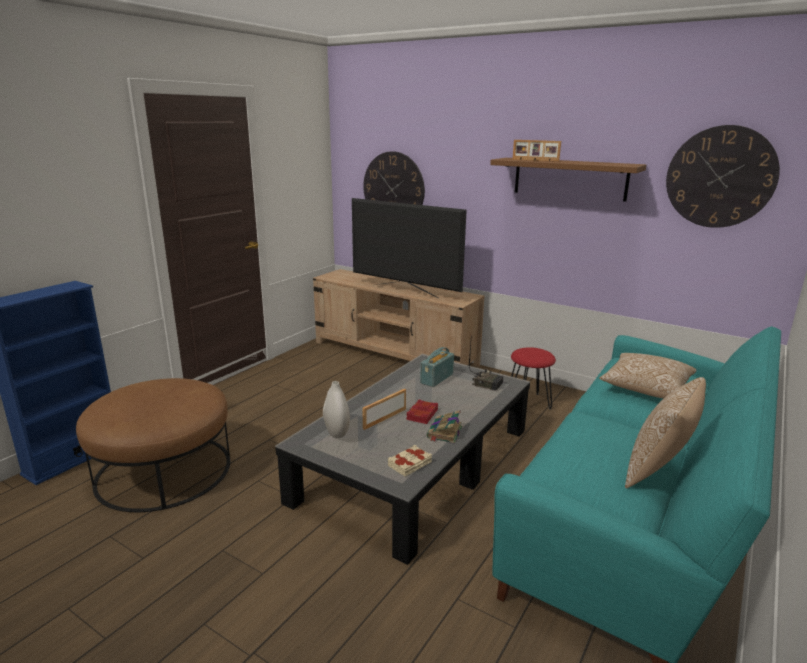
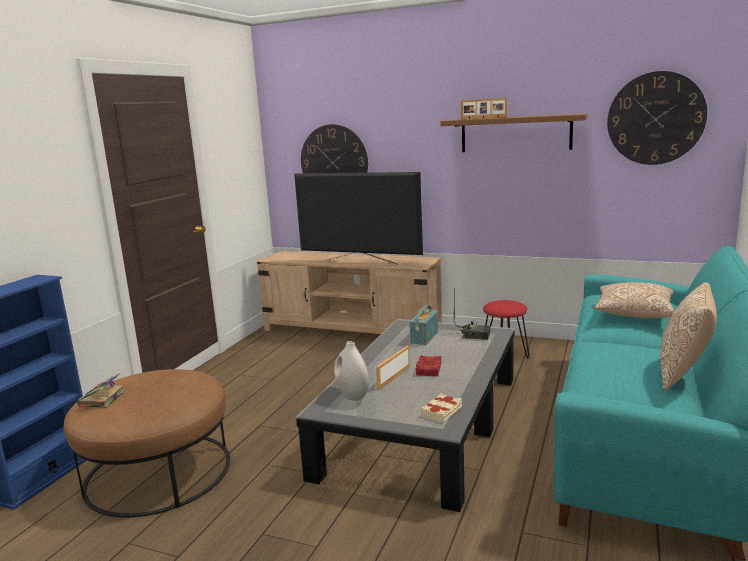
camera: 10 degrees left, 5 degrees down
(444, 433) = (459, 381): book -> book (101, 399)

